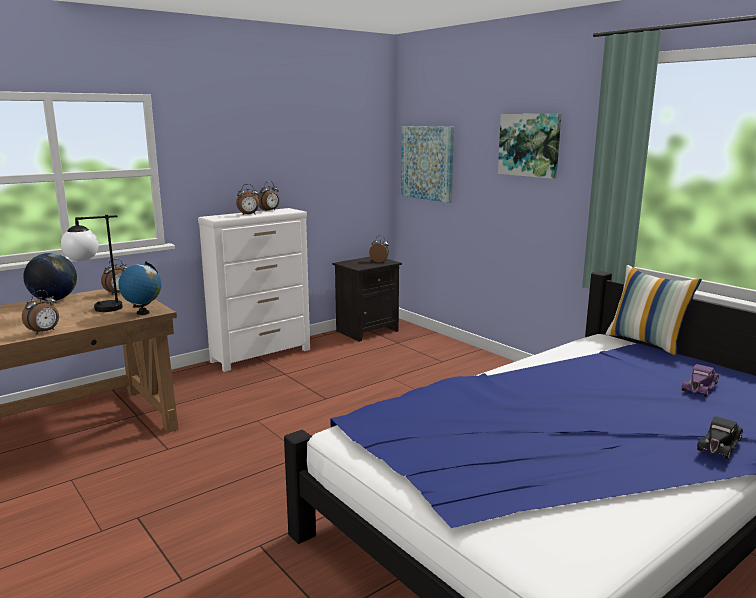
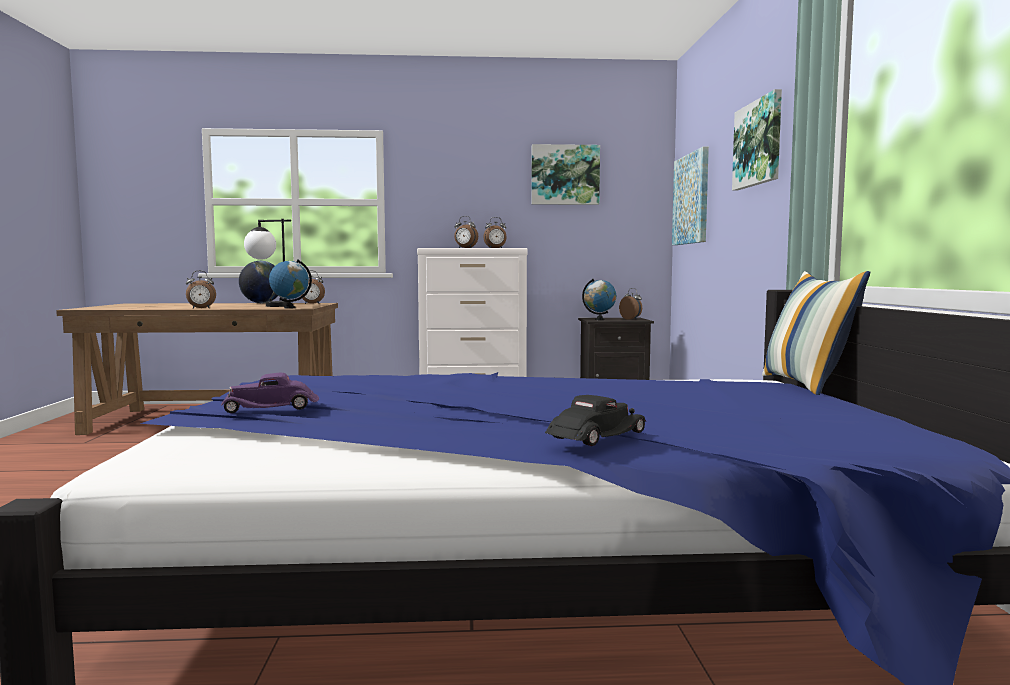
camera: 35 degrees right, 10 degrees down
(317, 137) = (565, 175): none -> picture
(359, 265) = (599, 319): none -> globe
(700, 386) = (748, 408): purple toy car -> purple toy car (272, 407)
(719, 444) = (596, 436): black toy car -> black toy car turned 150 degrees clockwise

